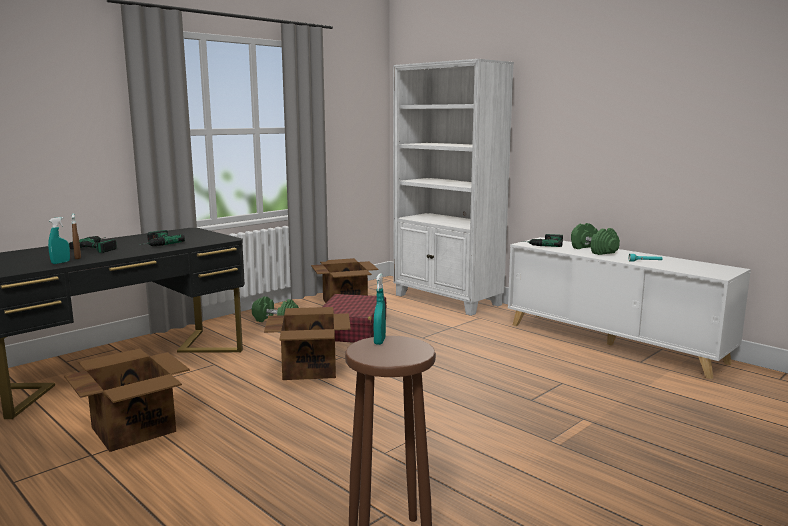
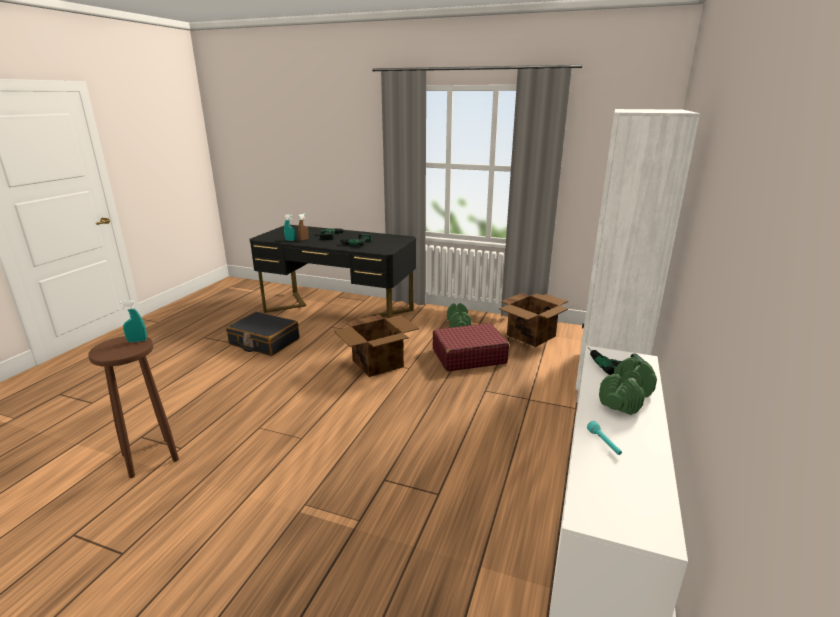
camera: 65 degrees right, 10 degrees up
(133, 429) = (264, 342): cardboard box -> black suitcase

